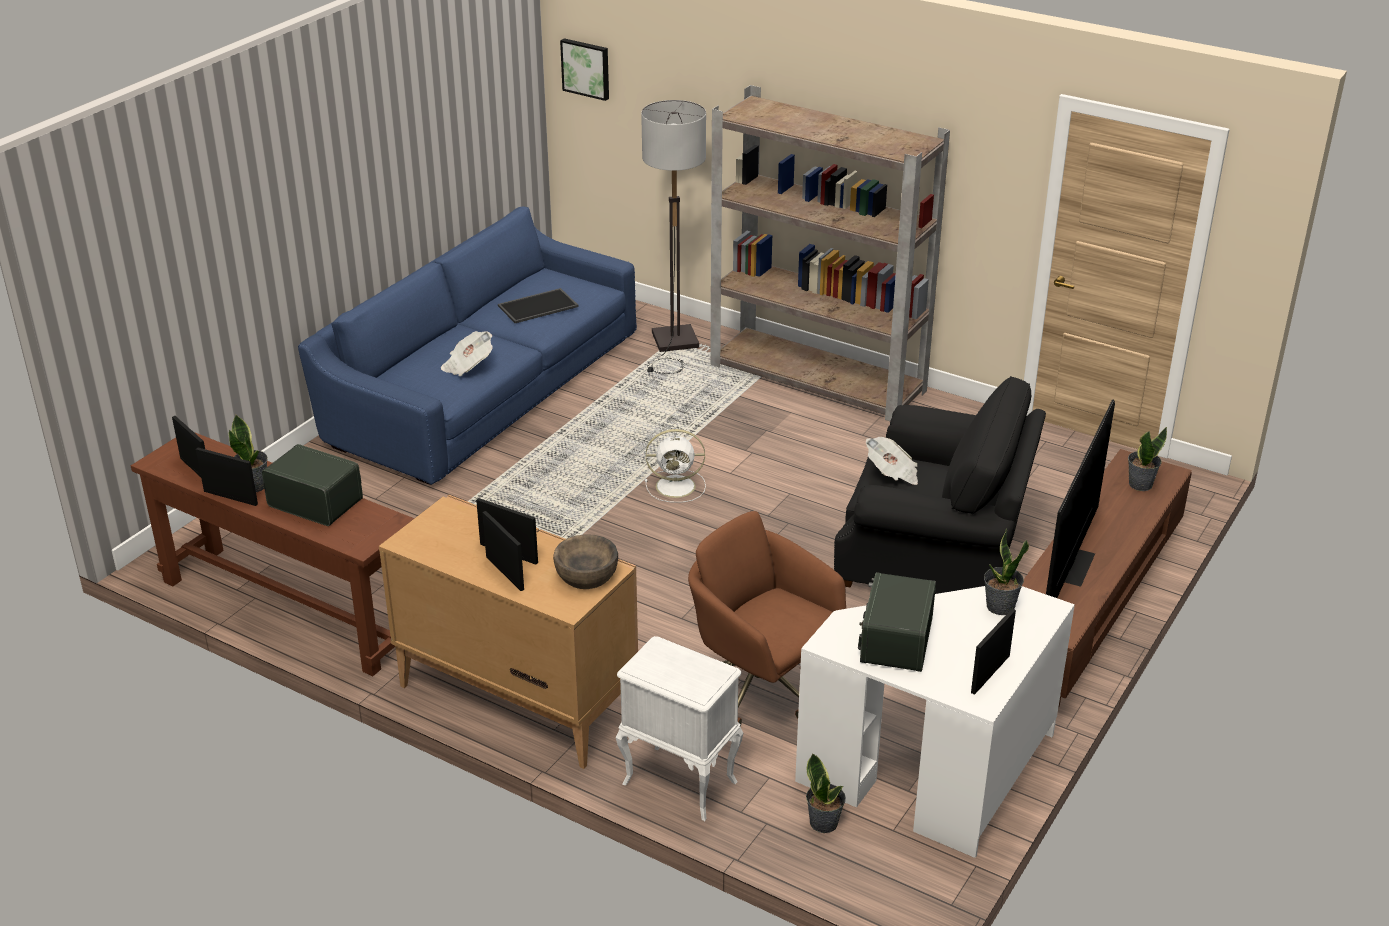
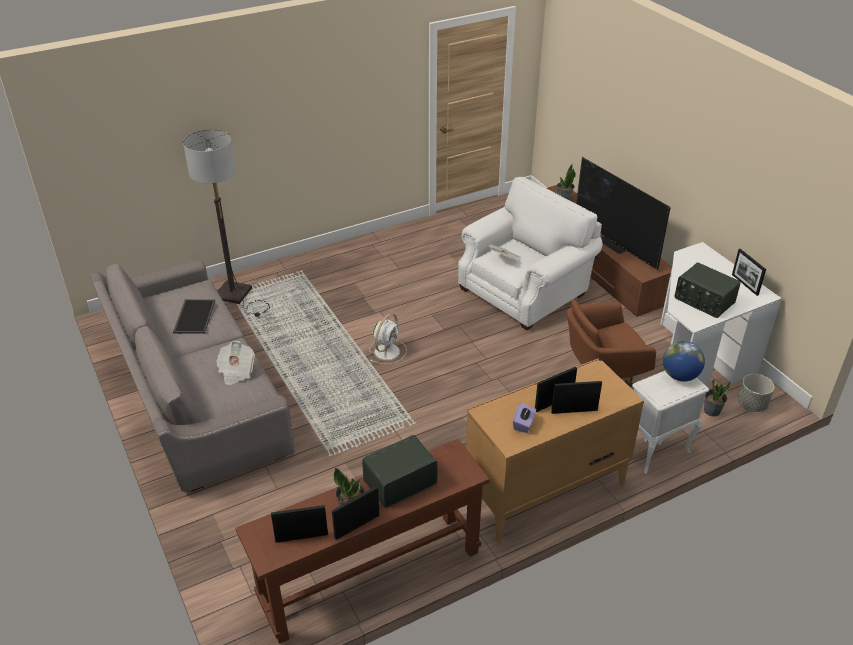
camera: 60 degrees left, 5 degrees up
(449, 541) = (523, 424): none -> purple tissue box
(485, 387) = (195, 391): blue sofa -> grey sofa
(586, 68) = (90, 147): picture -> none
(586, 575) = (596, 379): brown bowl -> none
(708, 673) = (680, 376): none -> globe
(817, 378) = (330, 260): brown bookcase -> none
(881, 867) = (752, 405): none -> grey planter
(934, 555) = (525, 290): black armchair -> white armchair
(1000, 606) = (693, 261): potted plant -> none

